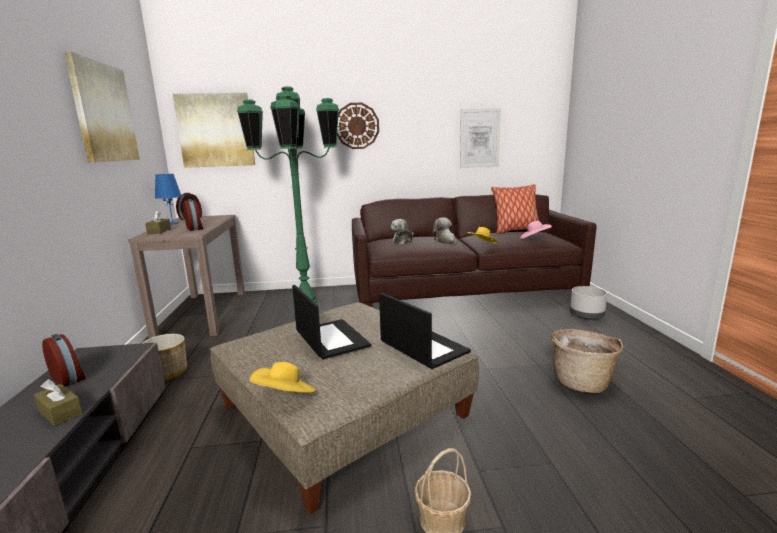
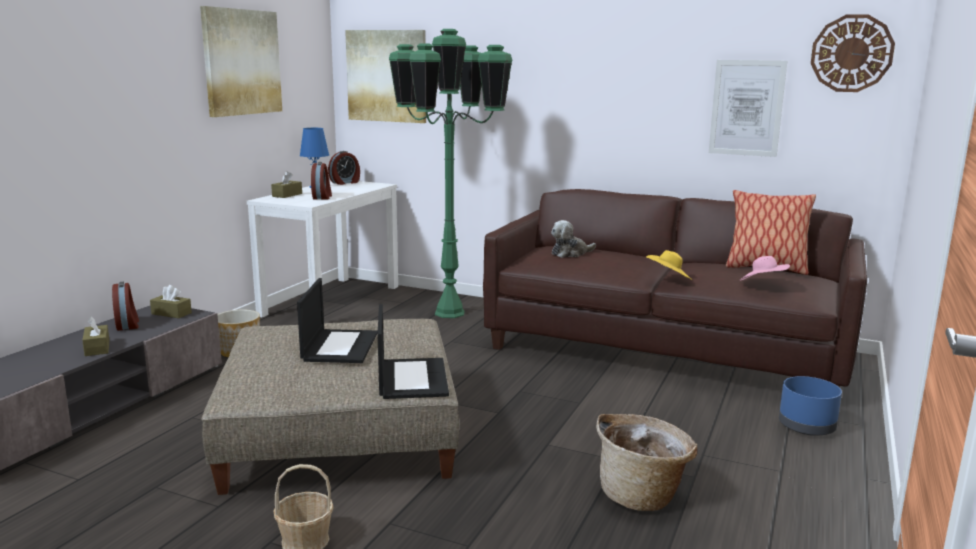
camera: 30 degrees right, 0 degrees up
(107, 354) = (171, 313): none -> brown tissue box
(203, 313) = (331, 300): brown console table -> white console table
(285, 396) = (233, 380): yellow hat -> none
(357, 126) = (557, 78): wall clock -> wall clock (851, 53)
(445, 241) = (629, 264): plush toy -> none
(587, 315) = (807, 427): grey planter -> blue planter

